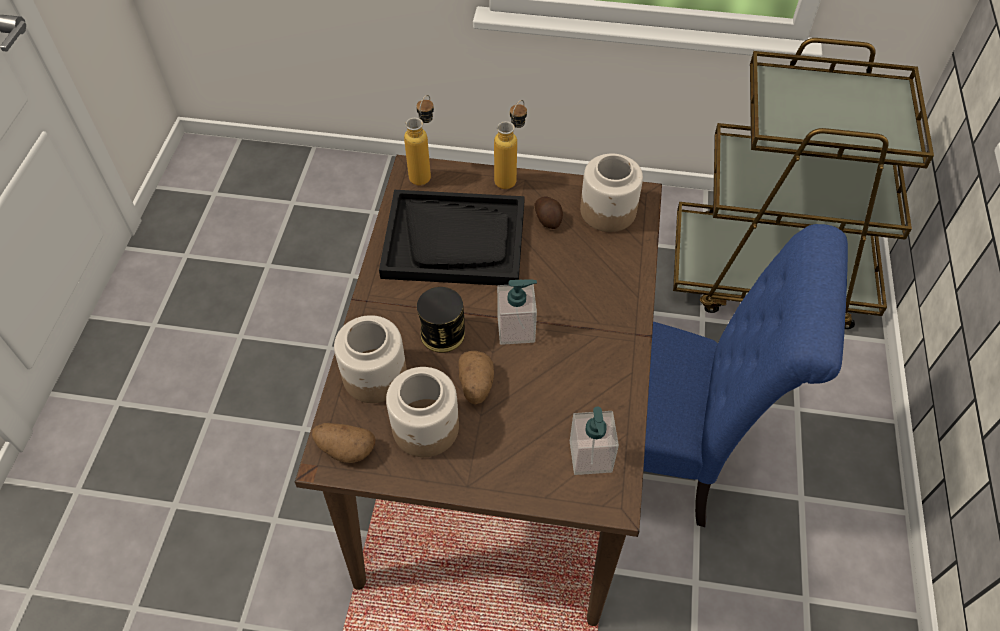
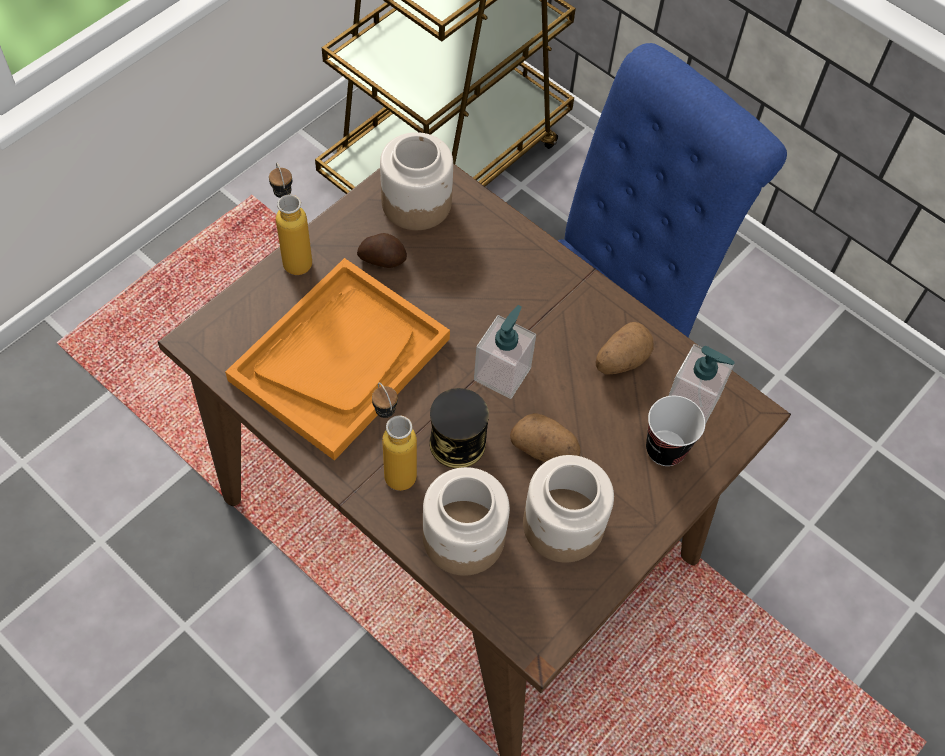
camera: 60 degrees left, 5 degrees up
(345, 449) = (536, 616): potato -> potato (621, 360)
(424, 172) = (213, 330): bottle -> bottle (394, 466)
(455, 240) = (340, 359): black tray -> orange tray
(536, 459) = (665, 449): none -> cup

